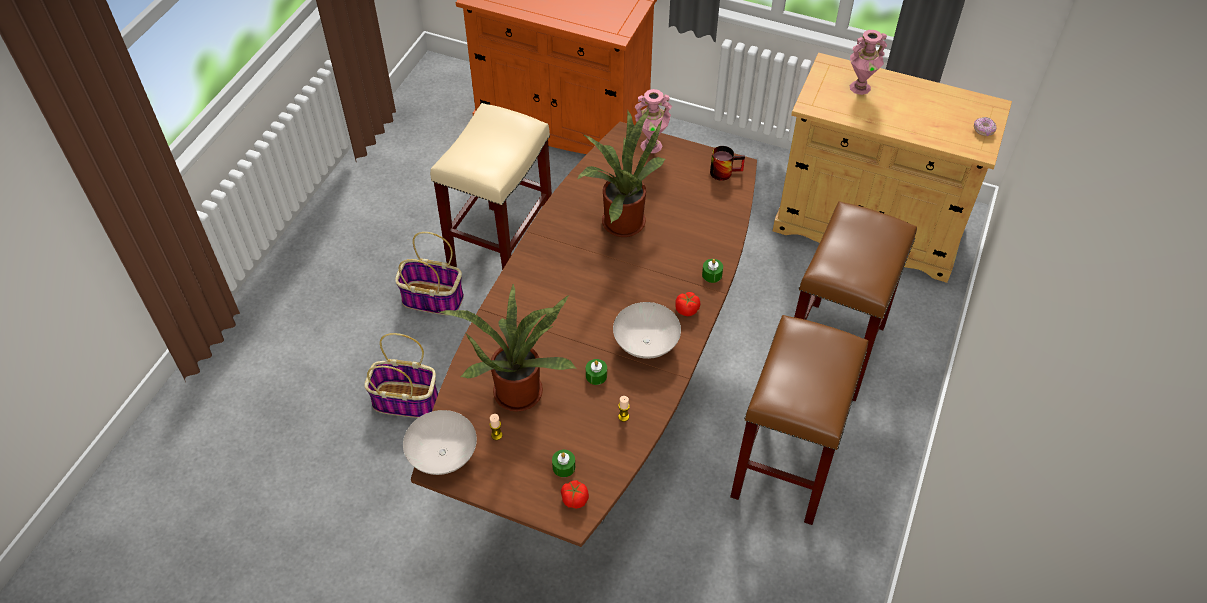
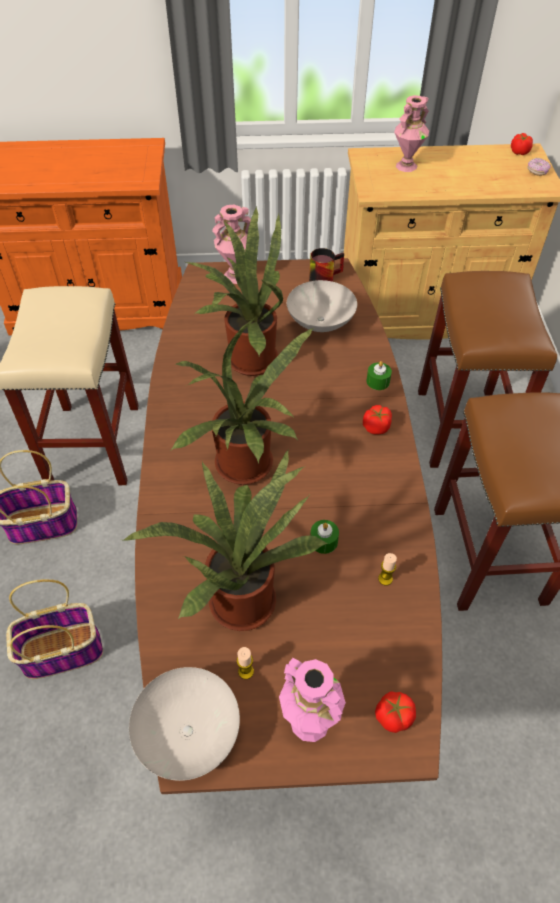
camera: 25 degrees left, 0 degrees up
(519, 480) = (308, 722): none -> pink vase
(564, 467) = (354, 677): green candle -> none
(572, 305) = (247, 468): none -> potted plant
(647, 343) = (357, 480): white bowl -> white bowl (321, 322)
(982, 104) = (519, 152): none -> tomato

